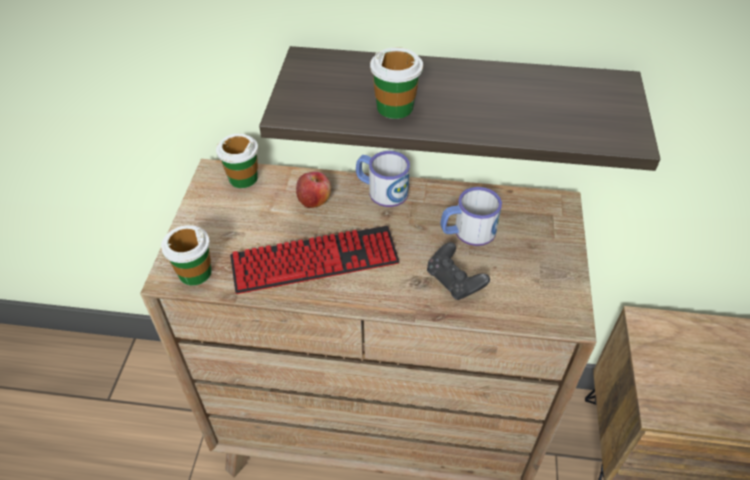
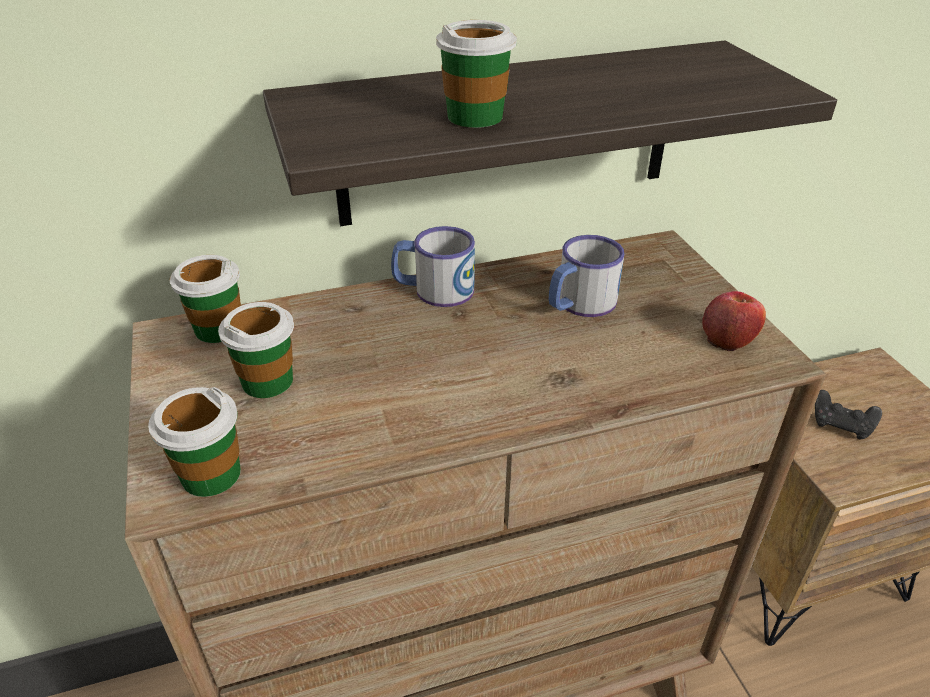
camera: 25 degrees left, 10 degrees down
(251, 223) = (268, 381): none -> cup
(314, 200) = (346, 326): apple -> apple (728, 338)
(315, 261) = (398, 398): keyboard -> none
(454, 281) = (607, 362): black game controller -> black game controller (841, 425)

